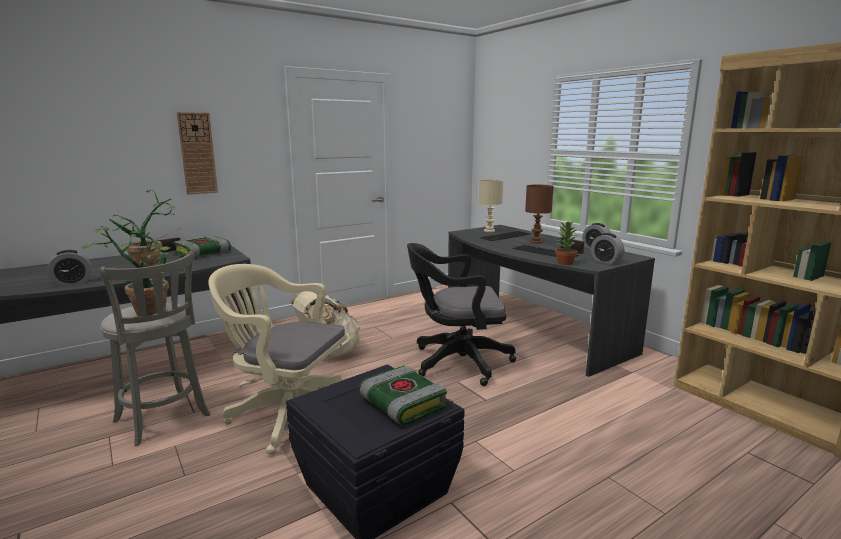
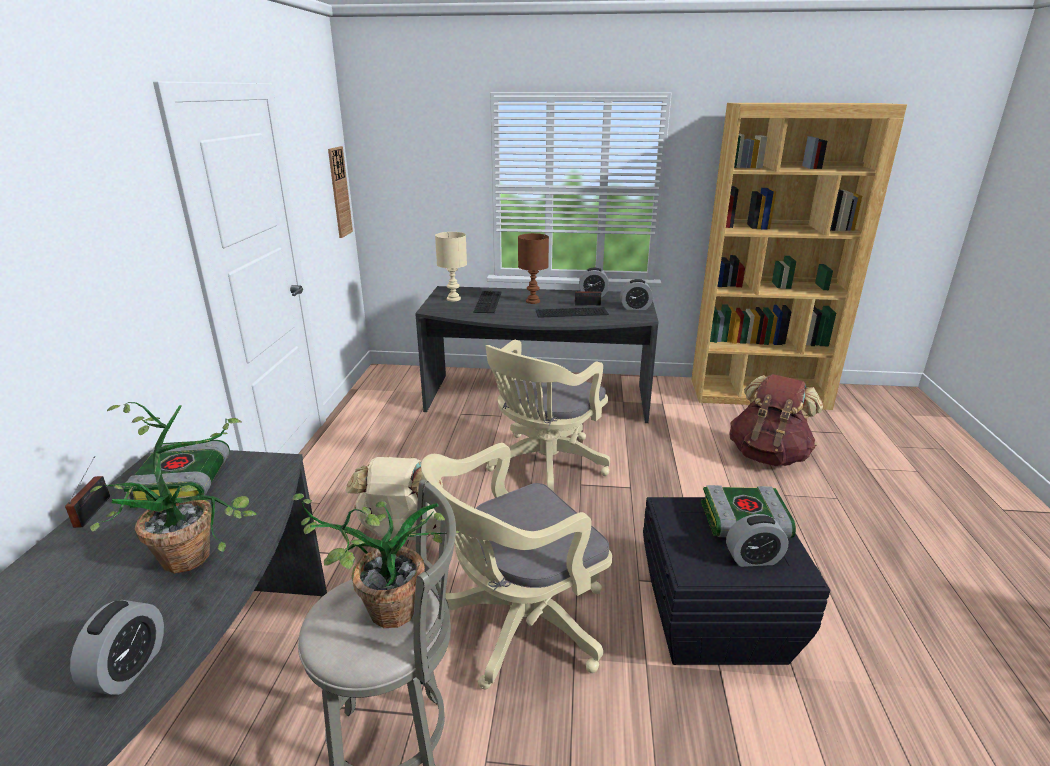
camera: 50 degrees left, 10 degrees up
(197, 153) = (72, 293): wall clock -> wall clock (339, 192)
(355, 418) = (753, 559): none -> alarm clock
(456, 362) = (544, 466): black office chair -> beige office chair
(564, 263) = (617, 320): potted plant -> none
(660, 448) = (768, 455): none -> brown backpack

